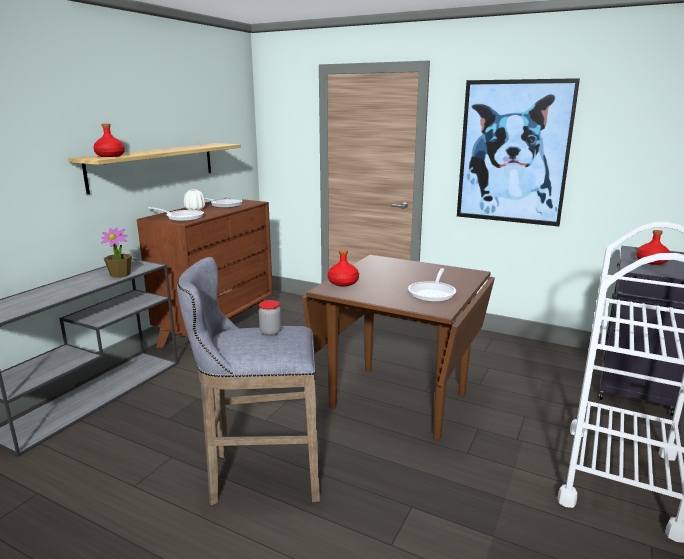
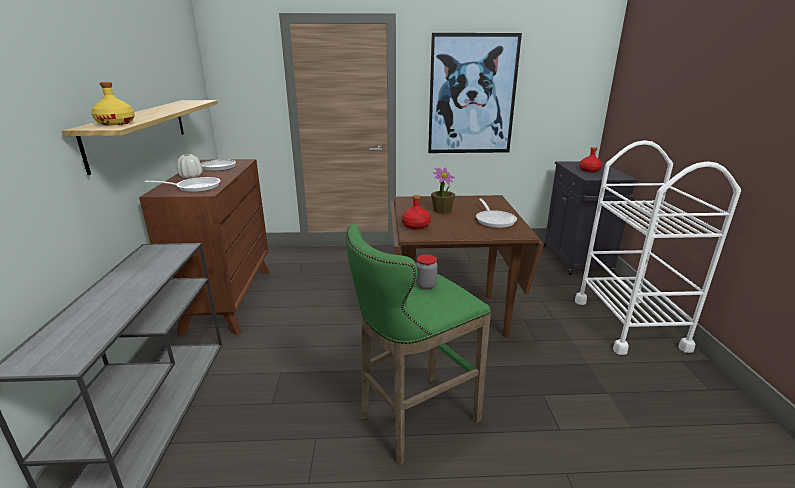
camera: 30 degrees left, 5 degrees up
(110, 156) = (116, 123): red bottle -> yellow bottle
(120, 274) = (162, 265): potted plant -> potted plant (442, 210)
(260, 476) = (414, 420): grey stool -> green stool

